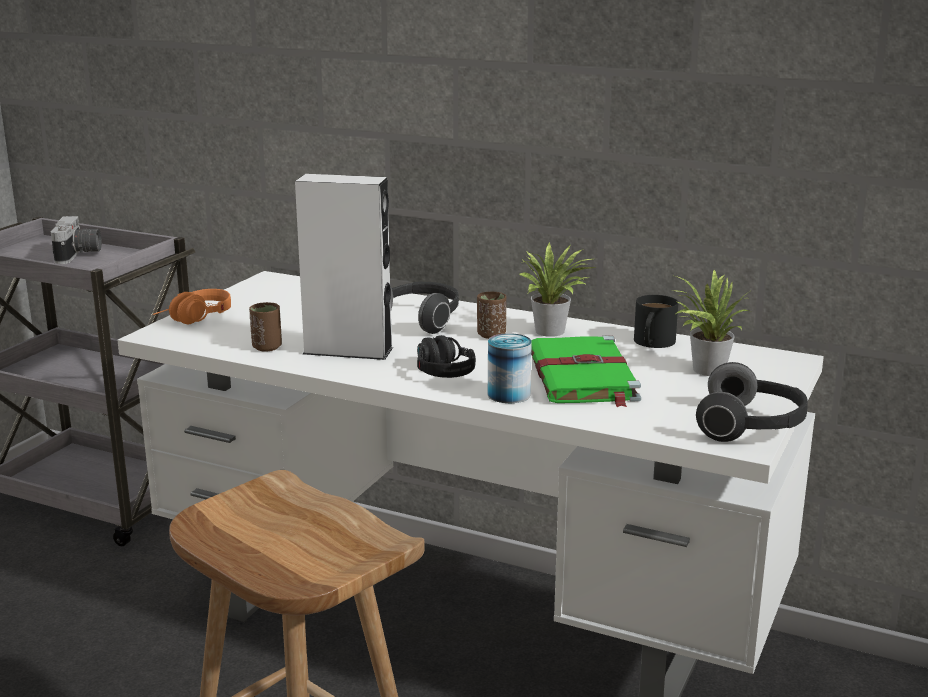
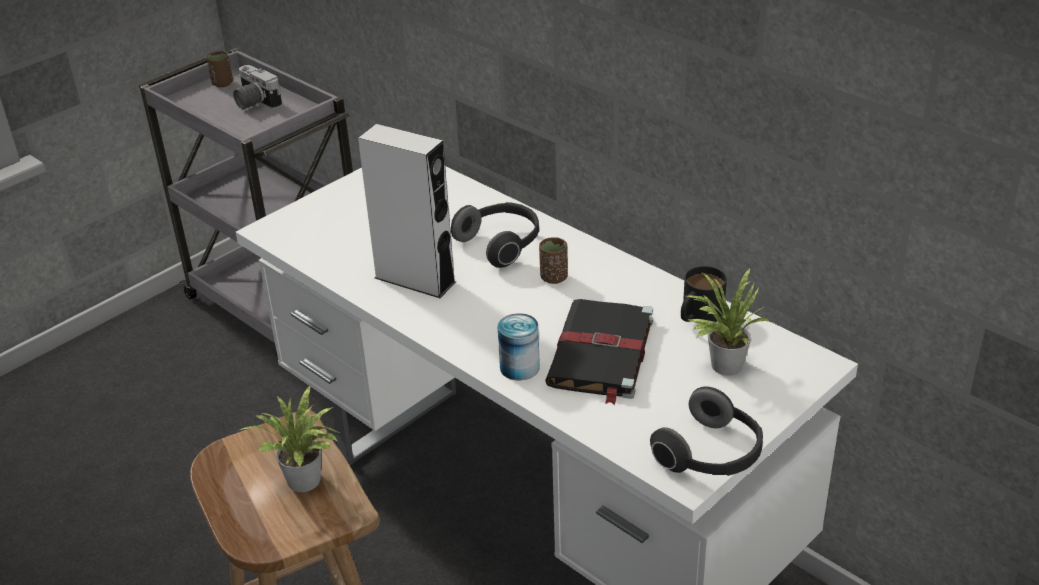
camera: 20 degrees right, 15 degrees up
(79, 255) = (254, 103): camera -> camera turned 120 degrees clockwise
(194, 319) = (309, 212): orange headphones -> none
(267, 347) = (349, 263): brown cup -> brown cup (222, 83)
(439, 369) = (480, 320): black headphones -> none
(553, 332) = (614, 282): potted plant -> potted plant (306, 483)
(582, 376) = (601, 354): green book -> black book

